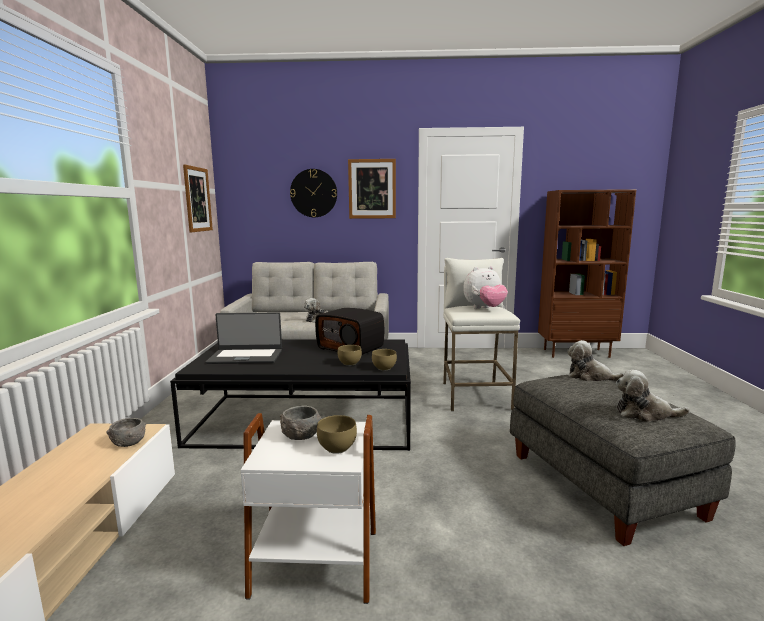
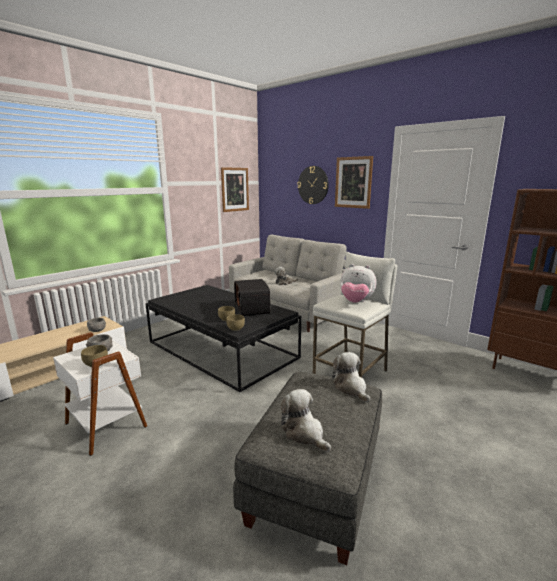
camera: 40 degrees right, 5 degrees up
(246, 356) = (192, 299): laptop -> none

